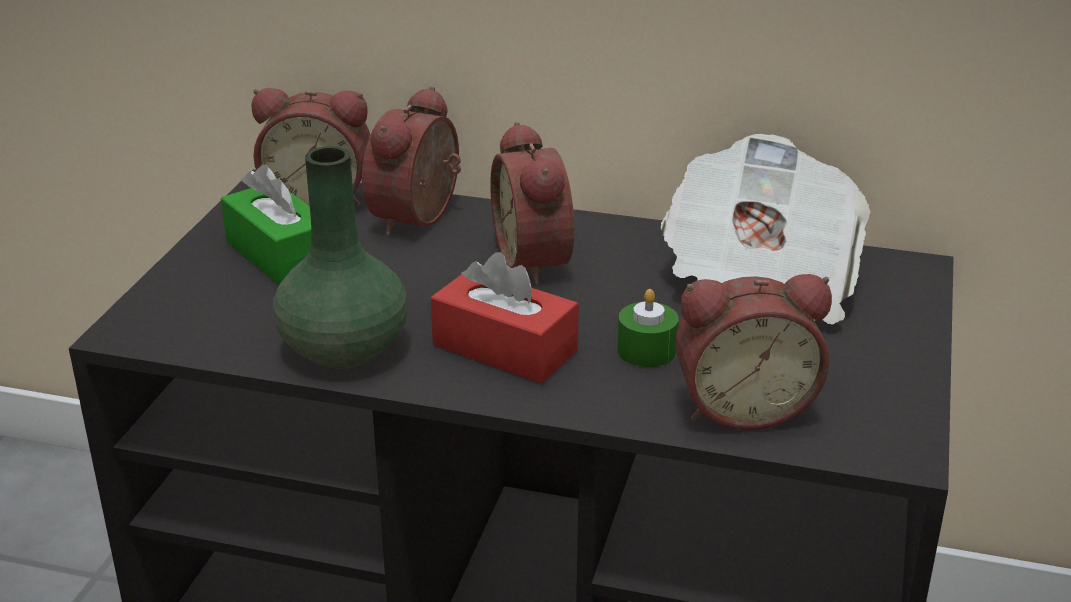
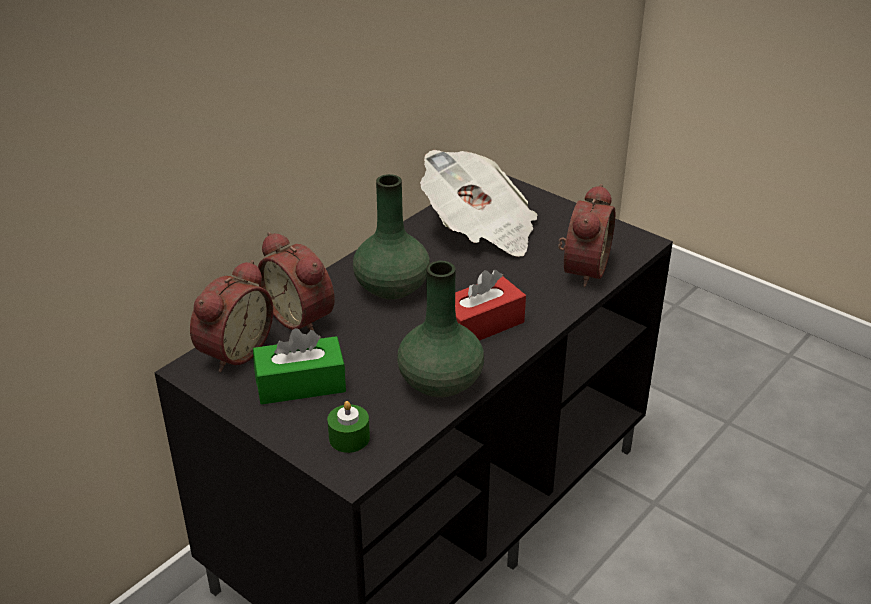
camera: 65 degrees left, 5 degrees up
(539, 260) = (392, 287): alarm clock -> green vase
(646, 350) = (514, 280): green candle -> green candle (349, 438)

